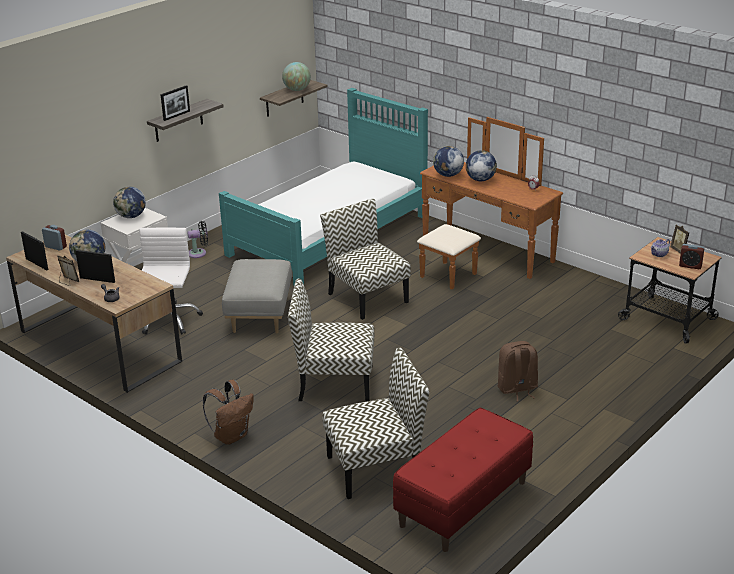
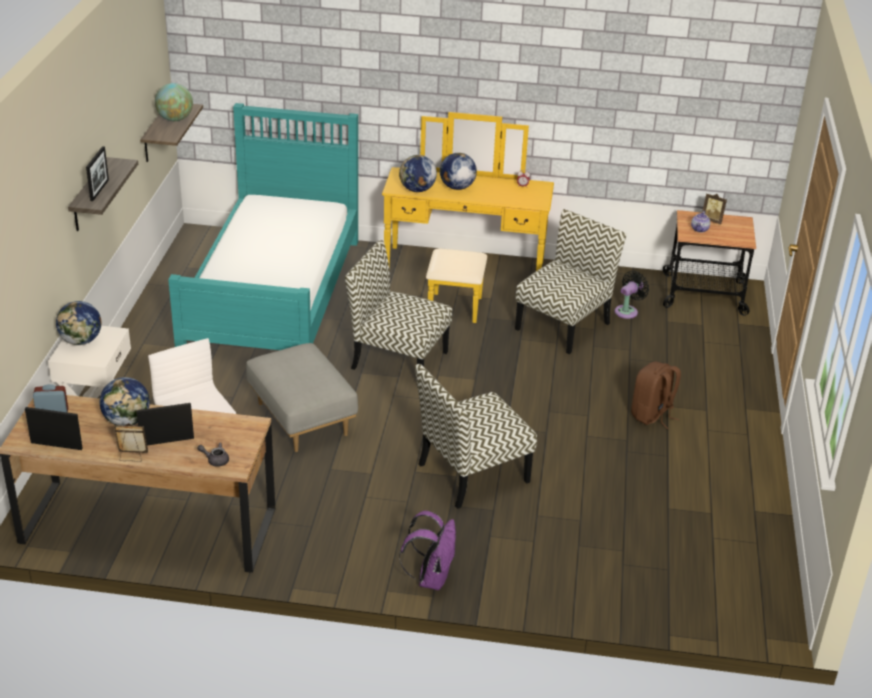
camera: 35 degrees left, 5 degrees up
(199, 253) = (140, 363): black fan -> black fan (628, 311)
(231, 436) = (431, 578): brown backpack -> purple backpack
(376, 468) = (615, 554): chair -> chair (563, 325)
(463, 504) = (732, 558): red bench -> none
(479, 256) = (463, 276): brown dresser -> yellow dresser
(690, 266) = (738, 234): alarm clock -> none

